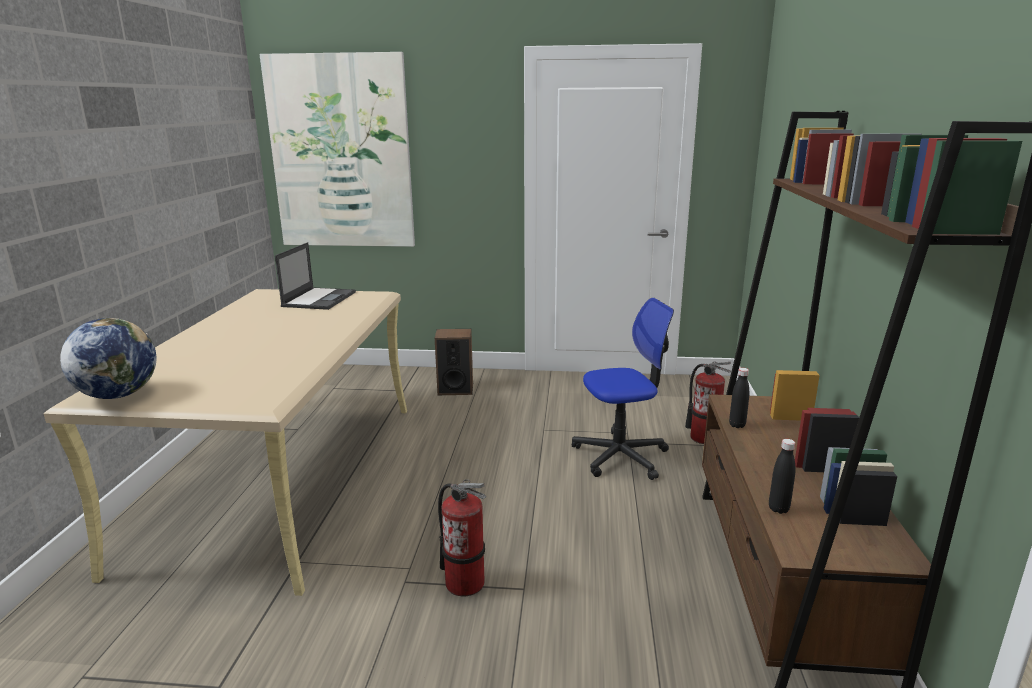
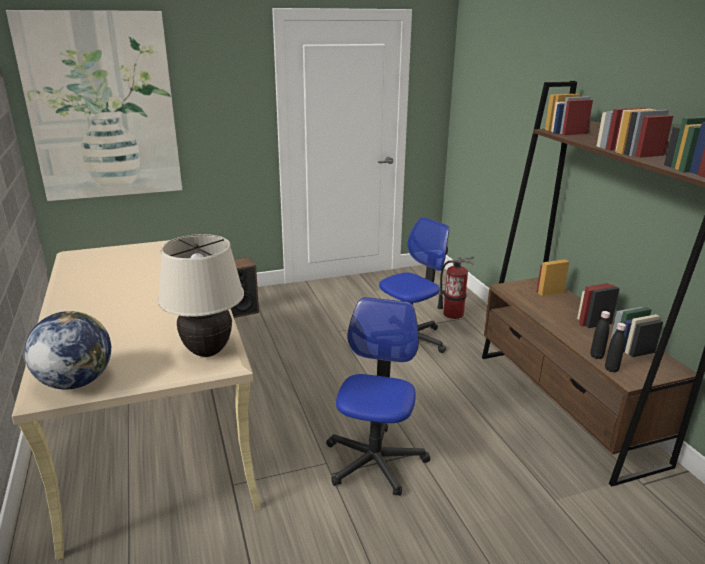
camera: 25 degrees left, 5 degrees up
(259, 392) = (208, 351): none -> beige table lamp
(319, 299) = (142, 253): laptop -> none
(465, 582) = (375, 461): fire extinguisher -> office chair
(737, 425) = (526, 304): black bottle -> black bottle (611, 369)

